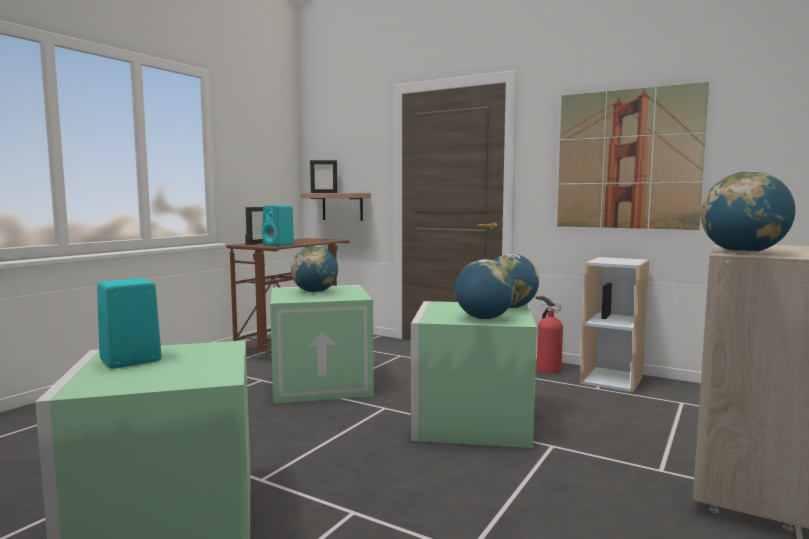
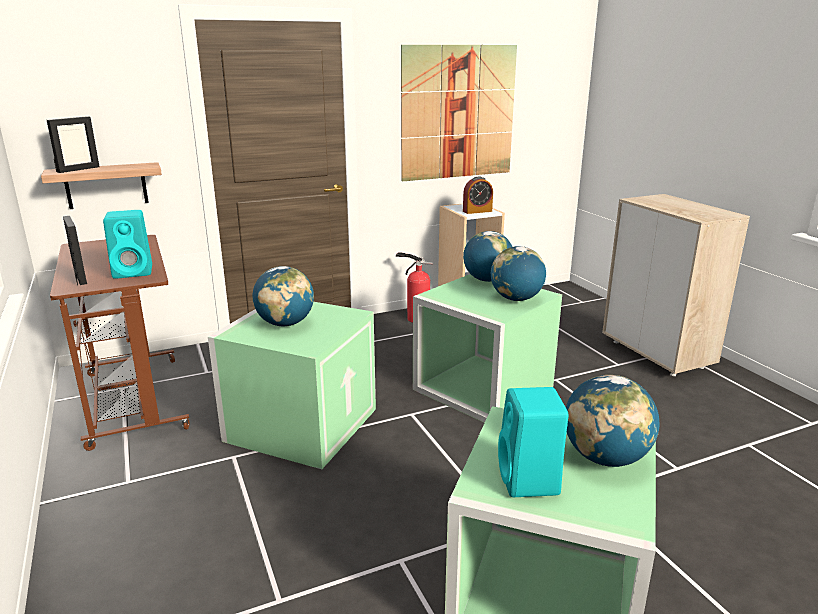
camera: 55 degrees left, 15 degrees up
(615, 261) = (477, 211): none -> alarm clock
(743, 252) = (696, 215): globe -> globe (605, 458)

